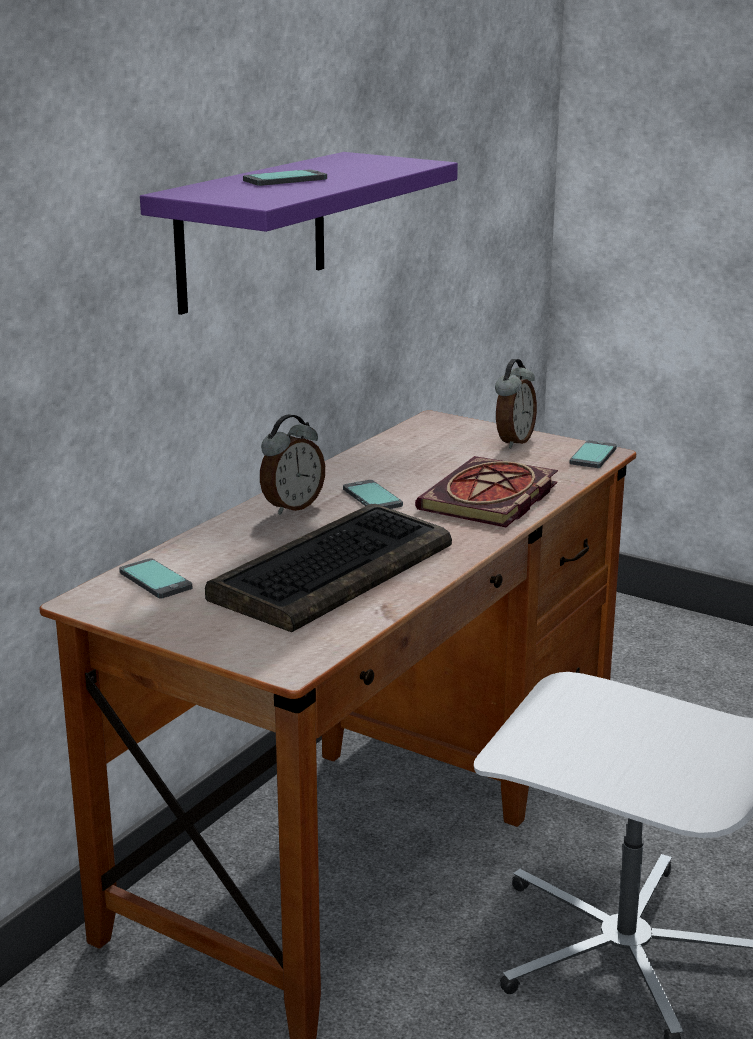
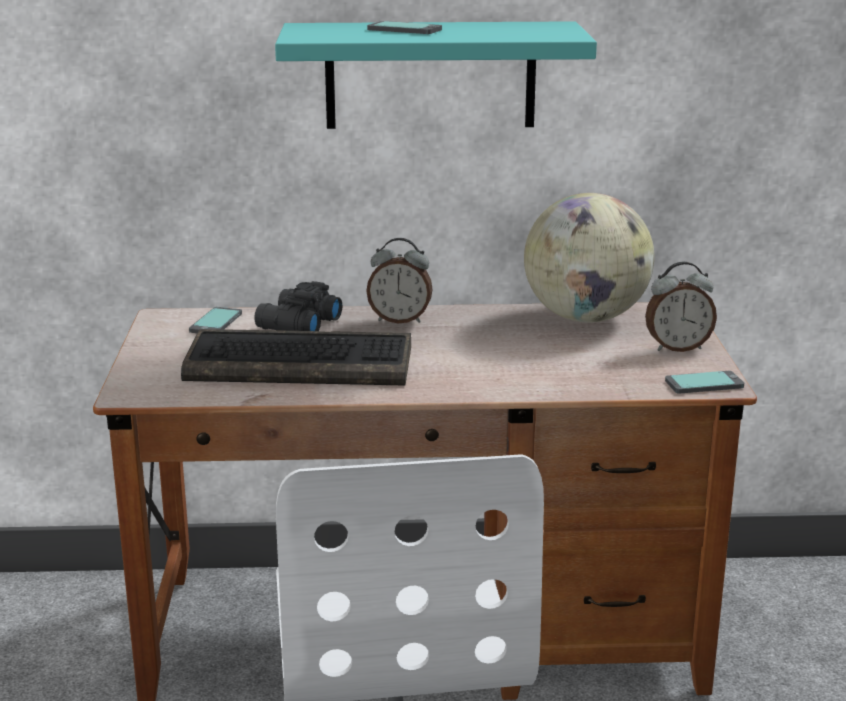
camera: 55 degrees right, 0 degrees up
(227, 548) = (296, 324): none -> black binoculars
(252, 231) = (430, 75): purple shelf -> turquoise shelf
(372, 497) = (460, 336): phone -> none
(405, 448) = (586, 318): none -> globe
(490, 499) = (526, 373): book -> none

